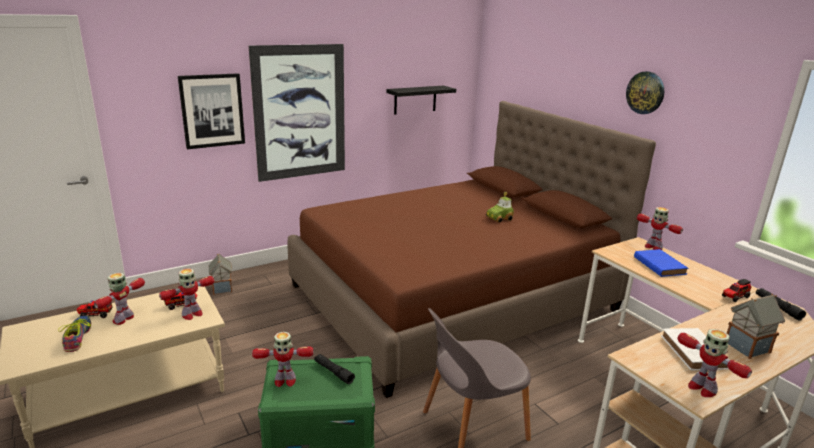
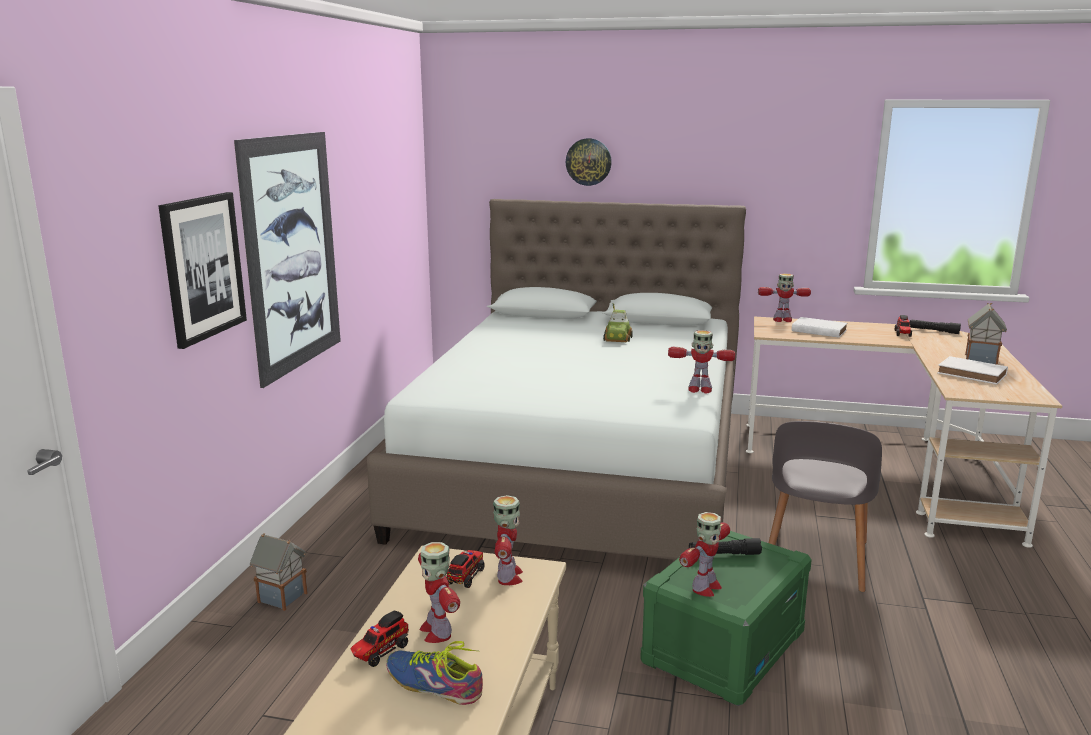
camera: 45 degrees left, 5 degrees down
(415, 99) = (385, 214): black shelf -> none
(452, 298) = (581, 468): brown bed -> white bed
(645, 92) = (716, 155): wall clock -> wall clock (588, 162)
(658, 265) = (817, 330): blue book -> white book
(701, 388) = (1024, 391): toy robot -> toy robot (699, 389)

